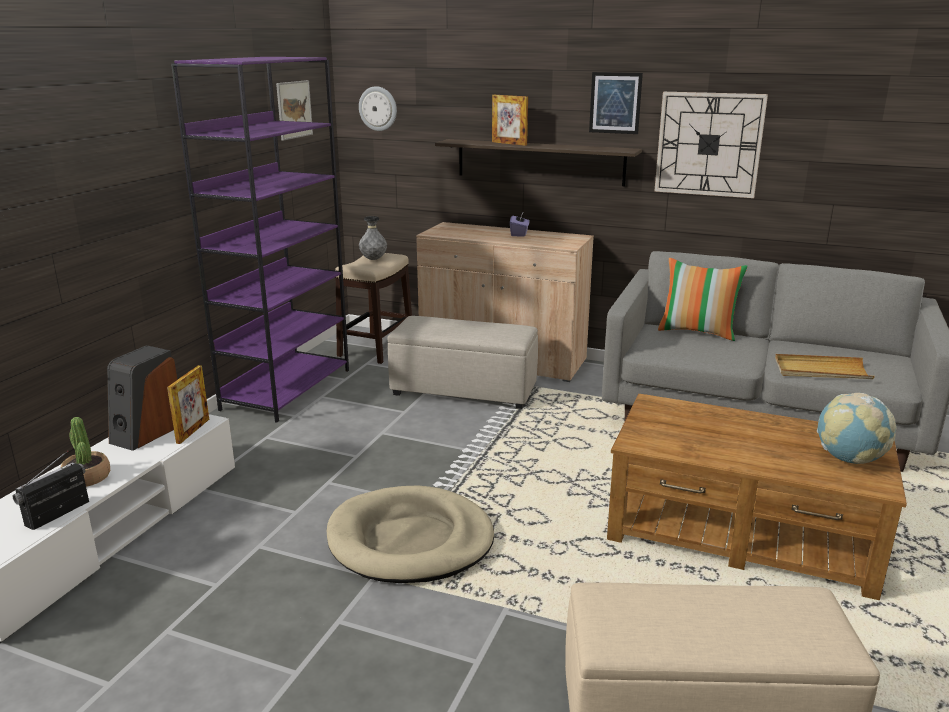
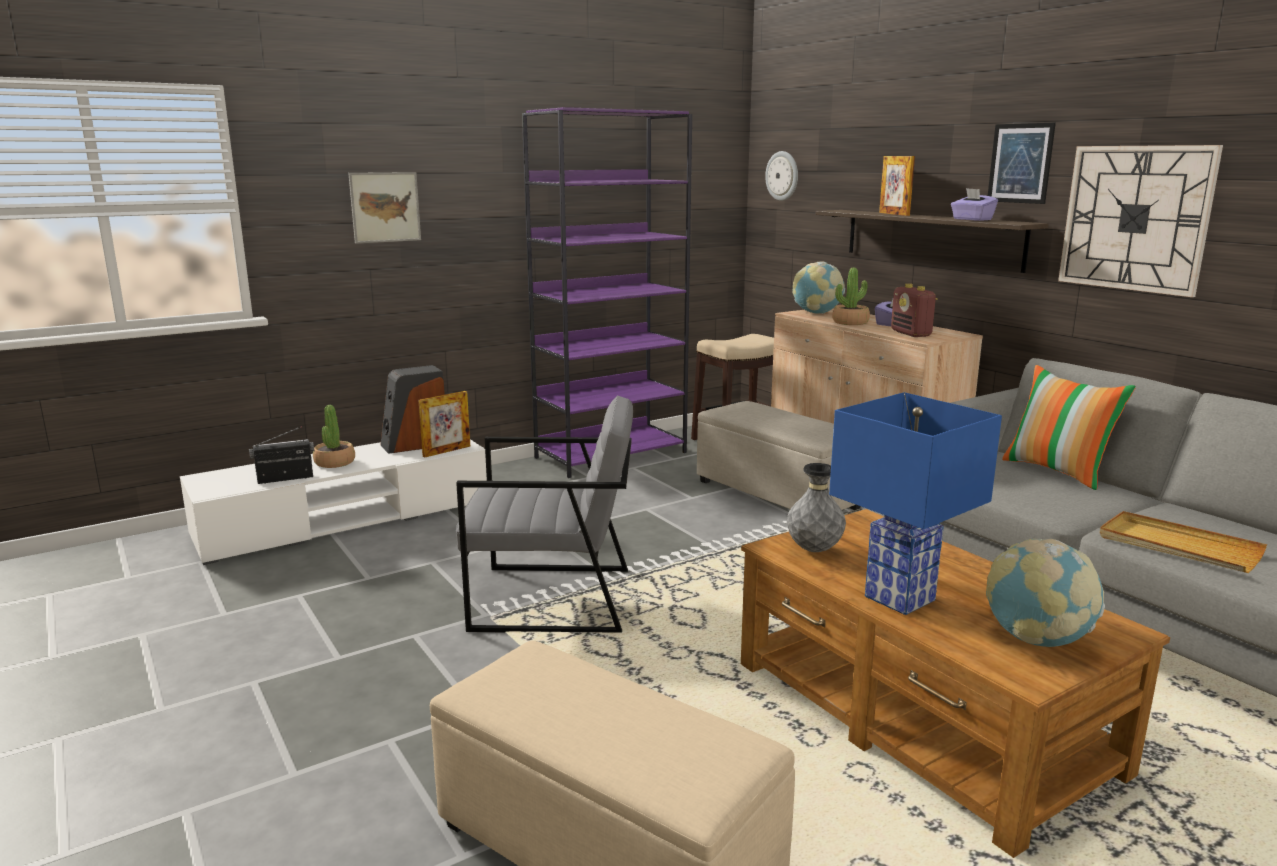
camera: 35 degrees right, 5 degrees down
(294, 109) = (683, 172): picture -> picture (385, 207)
(373, 259) = (746, 340): grey vase -> grey vase (814, 550)
(410, 540) = (552, 599): beige dog bed -> grey armchair
(448, 230) = (816, 313): none -> globe
(489, 237) = (850, 322): none -> potted plant
(549, 242) = (911, 334): none -> radio
(585, 148) = (972, 219): none -> purple tissue box
(752, 457) = (897, 598): none -> blue table lamp

